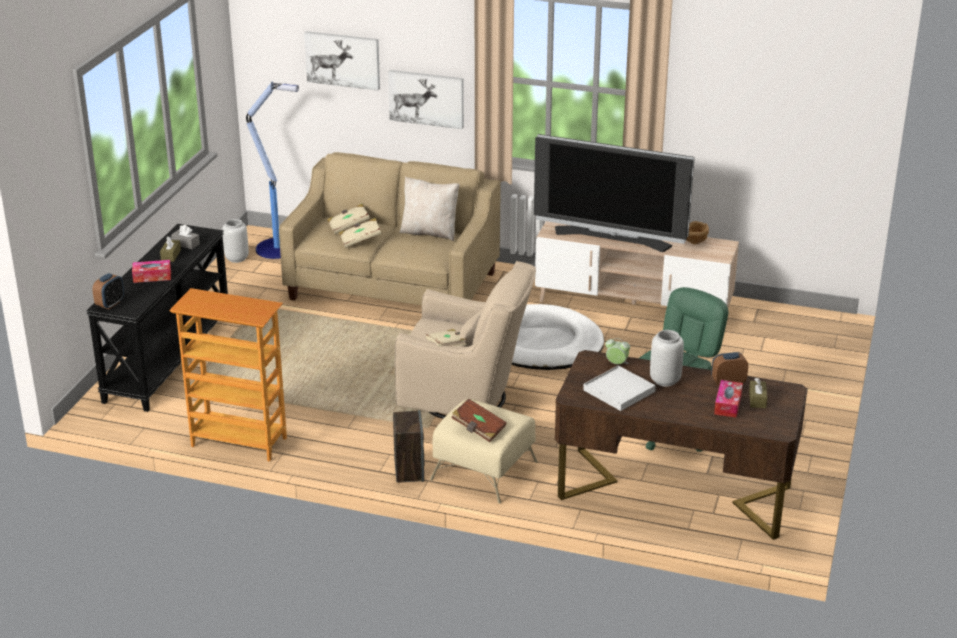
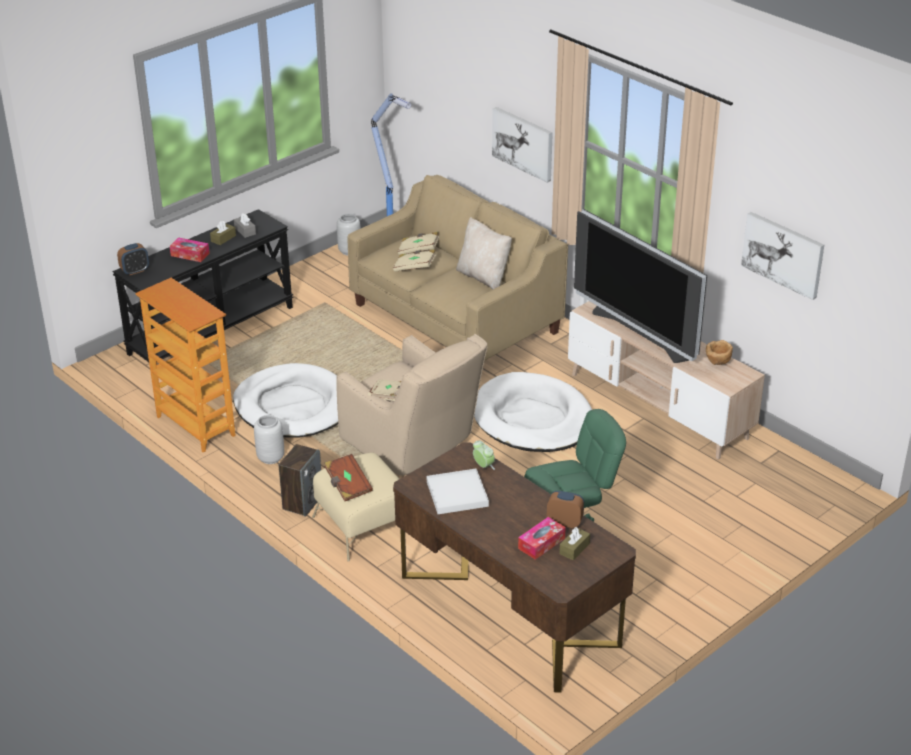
camera: 30 degrees right, 5 degrees up
(317, 397) = (293, 406): none -> white dog bed
(343, 59) = (461, 86): picture -> picture (783, 254)
(664, 380) = (509, 498): grey vase -> grey vase (271, 457)

